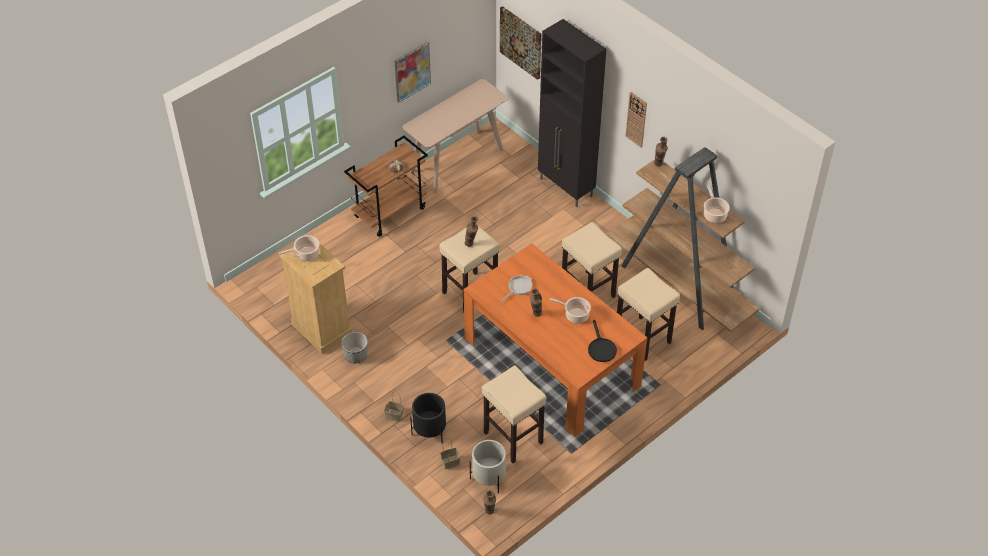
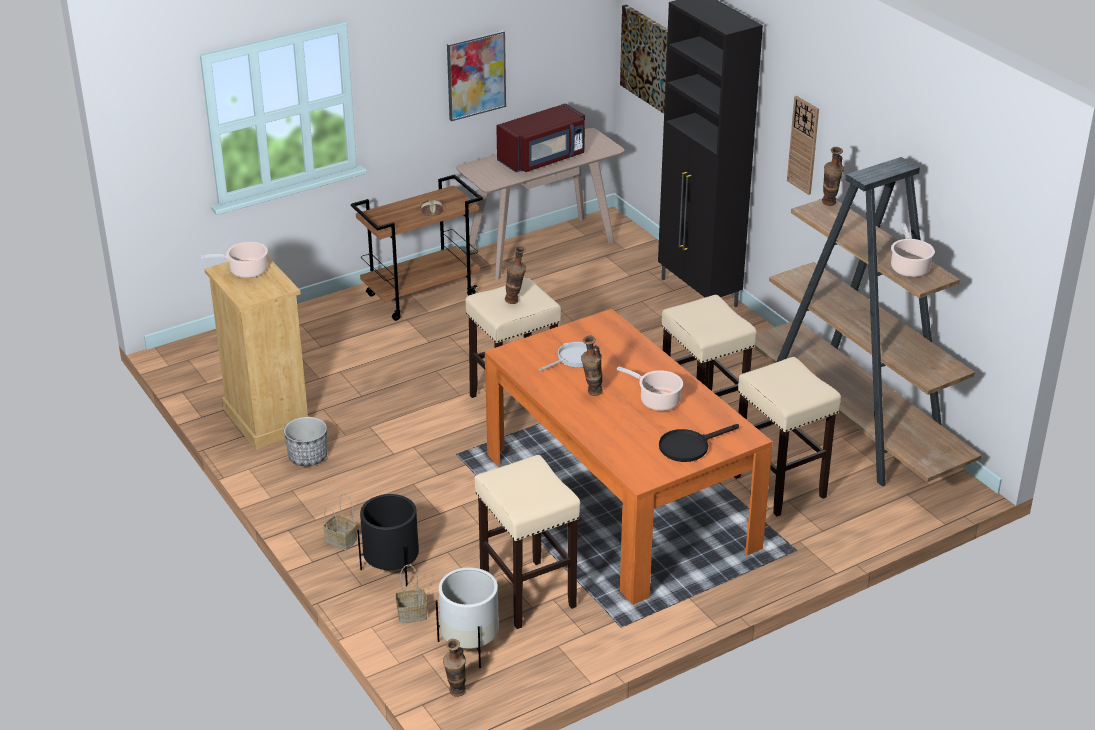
camera: 10 degrees right, 15 degrees down
(457, 113) = (543, 159): none -> red microwave
(601, 348) = (689, 446): black frying pan -> black frying pan turned 60 degrees clockwise

